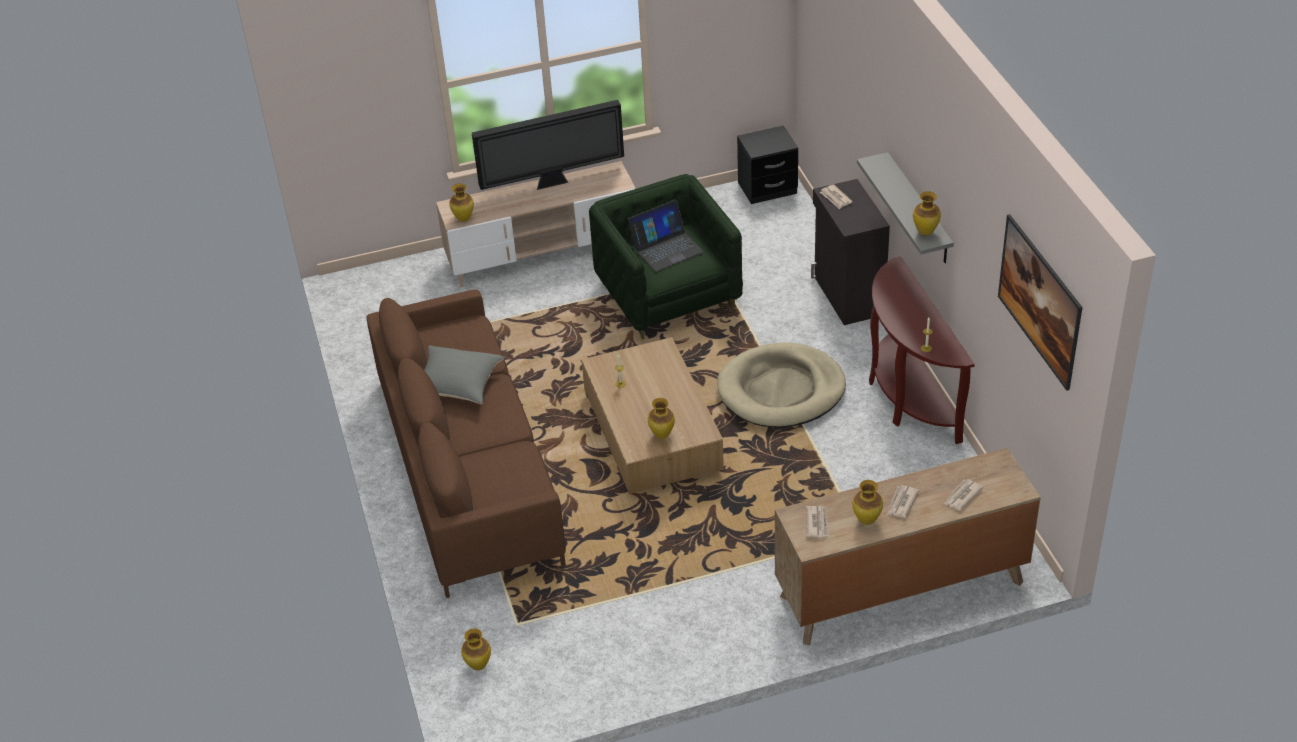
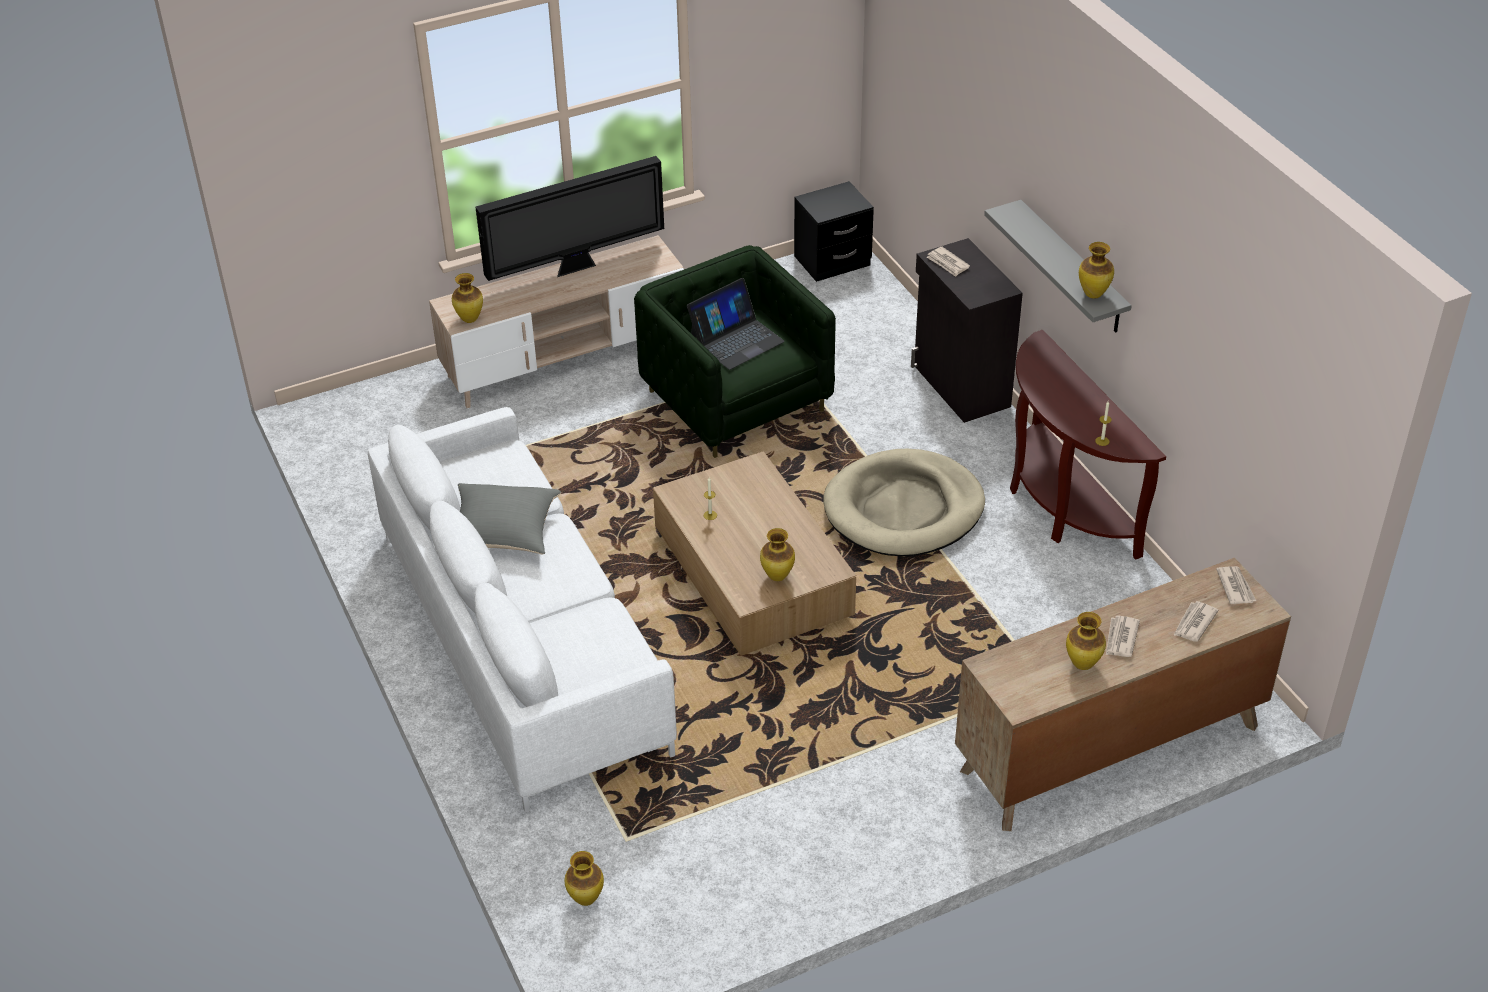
camera: 10 degrees left, 0 degrees up
(469, 469) = (523, 641): brown sofa -> white sofa
(817, 523) = (1020, 673): newspaper -> newspaper (1235, 587)
(1036, 321) = (1273, 394): picture -> none

